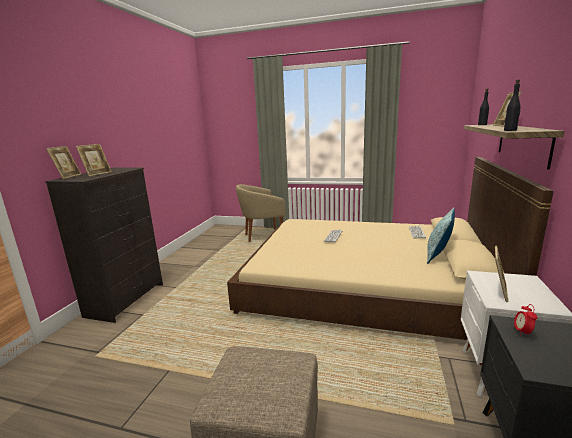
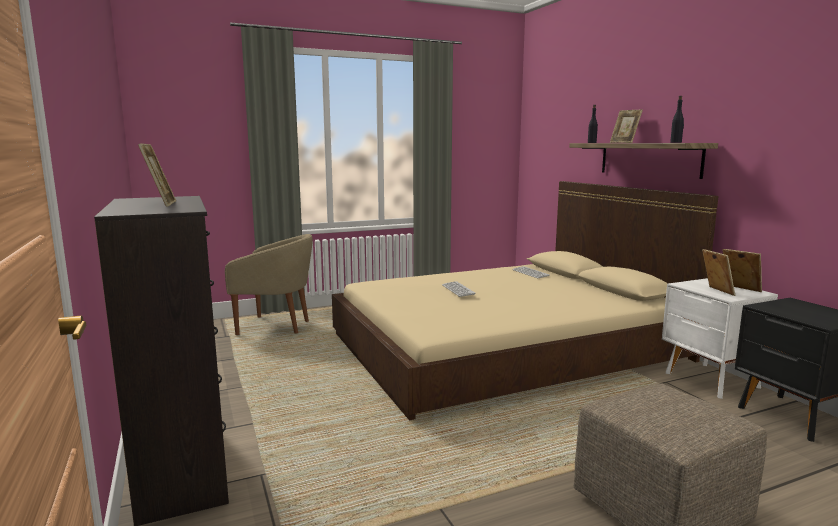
camera: 40 degrees left, 5 degrees down
(68, 177) = (112, 210): picture frame -> picture frame (739, 289)
(262, 236) = (276, 327): beige armchair -> beige armchair turned 120 degrees counterclockwise
(438, 255) = (587, 287): pillow -> none
(522, 332) = (778, 309): alarm clock -> none

